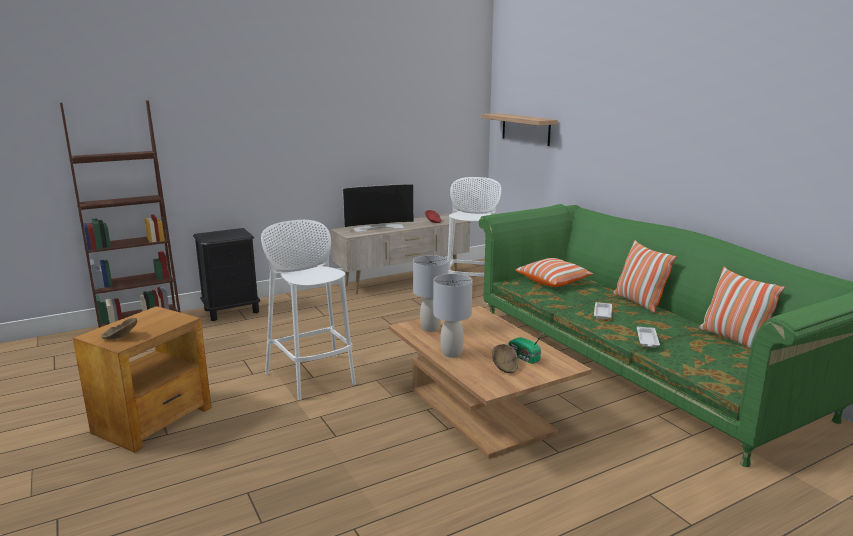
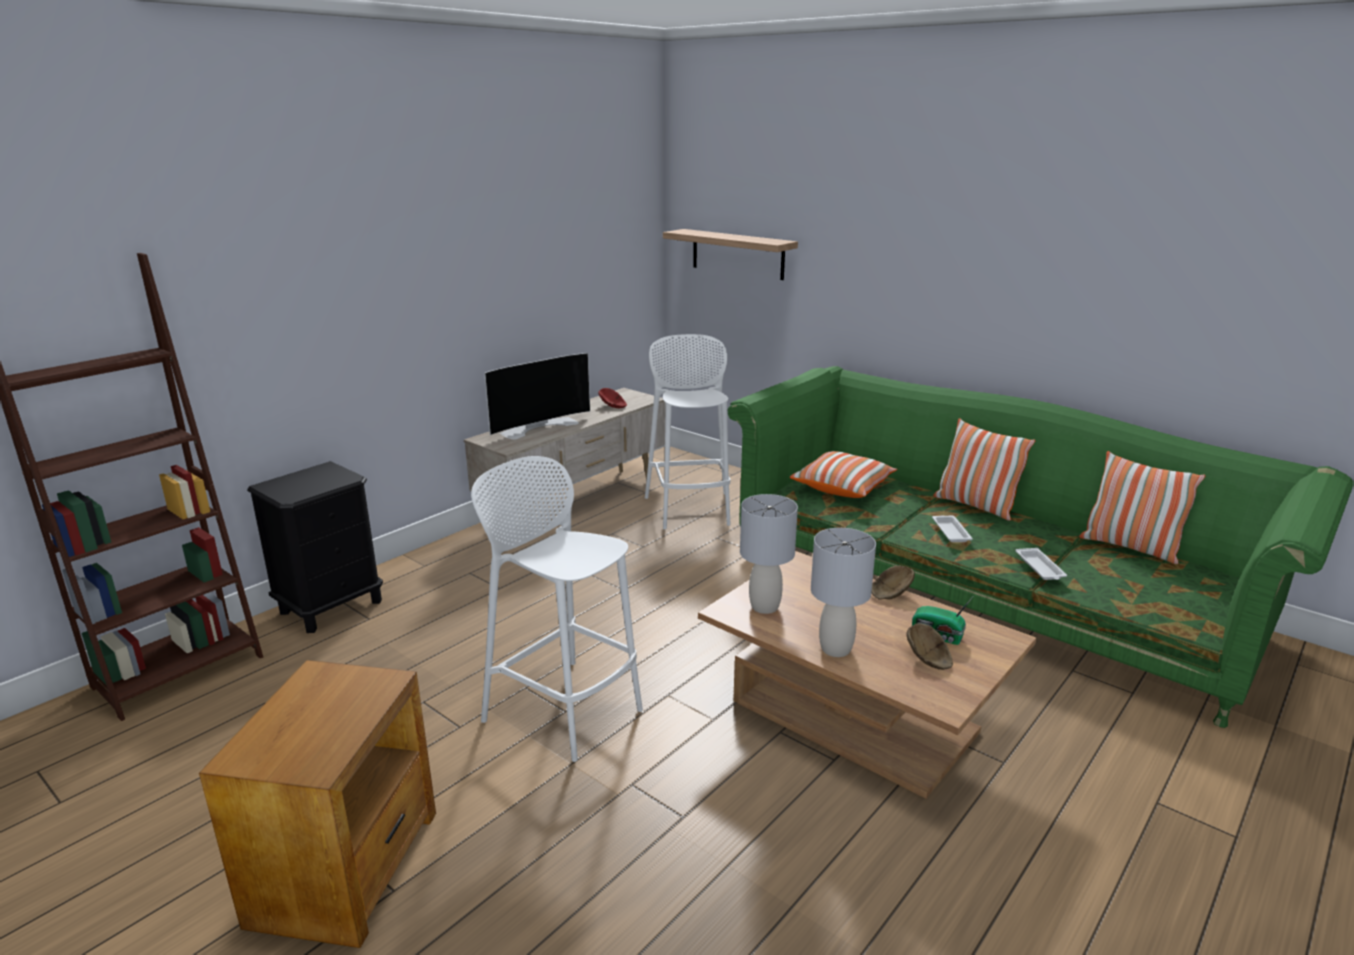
camera: 20 degrees left, 5 degrees up
(120, 337) = (299, 749): brown bowl -> brown bowl (889, 593)

